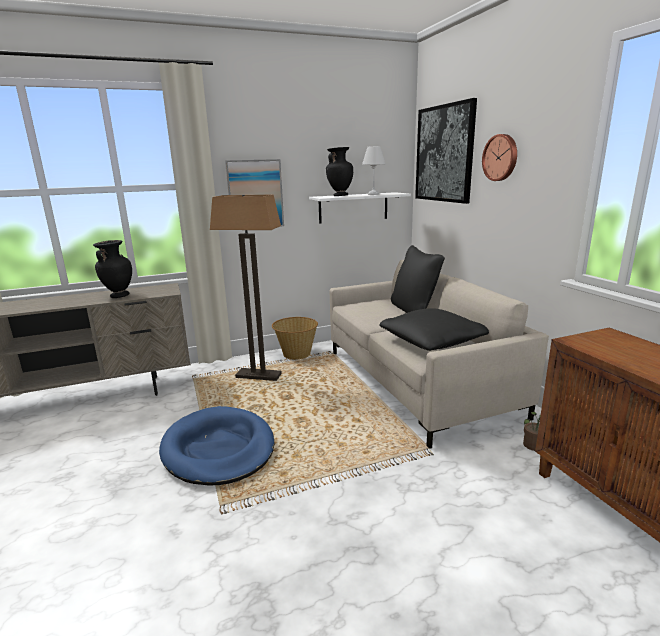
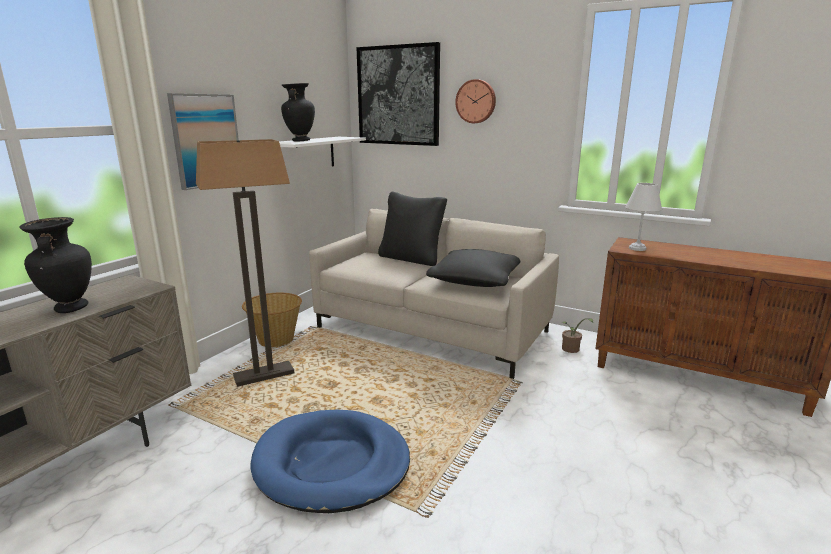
camera: 40 degrees left, 0 degrees up
(373, 194) = (331, 139): white table lamp -> white table lamp (636, 248)

